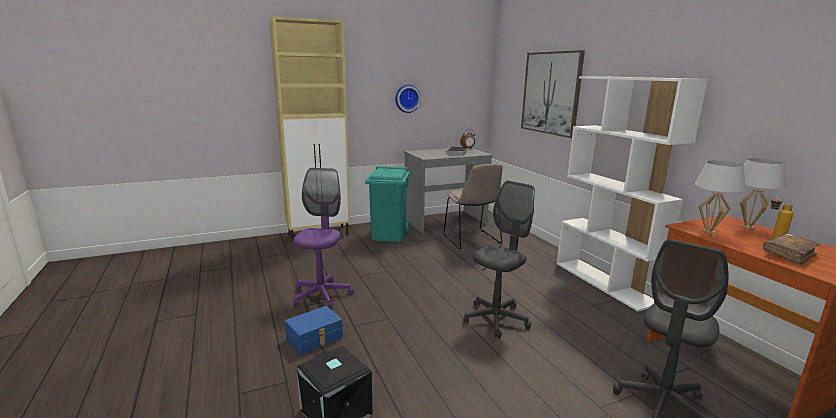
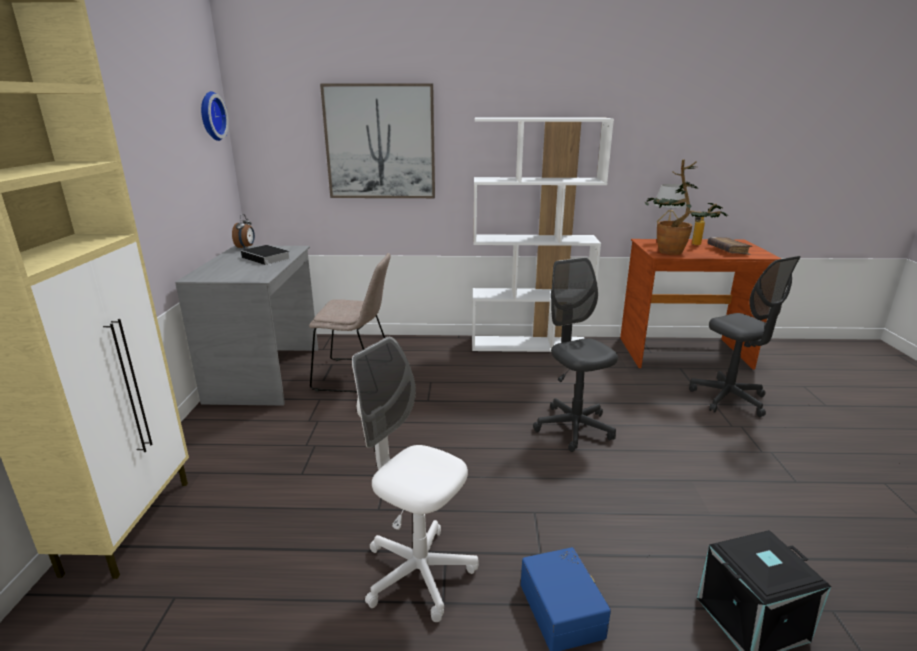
camera: 65 degrees left, 5 degrees up
(321, 295) = (418, 573): purple office chair -> white office chair
(389, 235) = (251, 438): turquoise trash can -> none
(407, 98) = (153, 177): wall clock -> wall clock (210, 116)
(709, 232) = (676, 253): white table lamp -> potted plant

